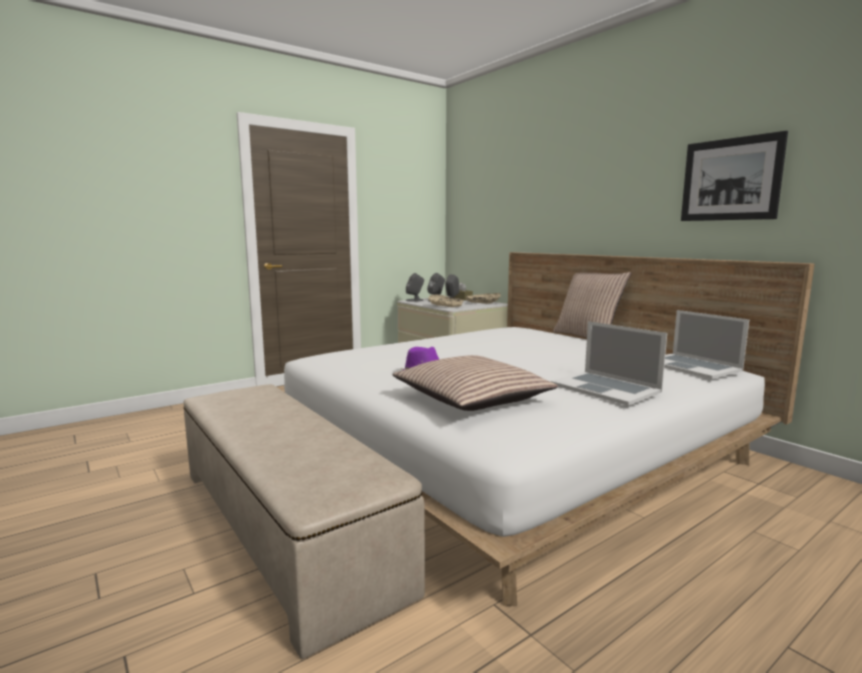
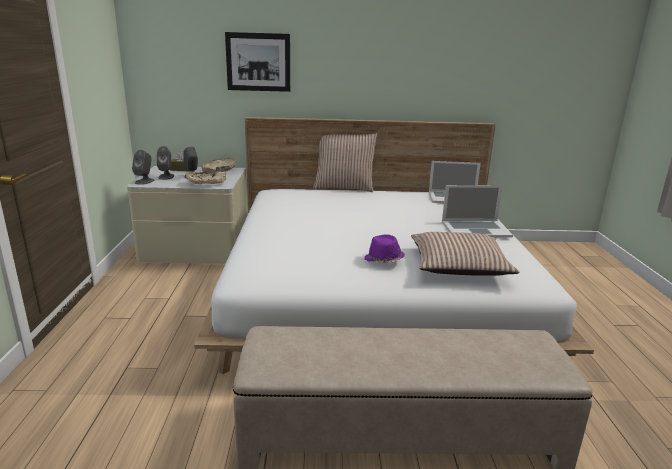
camera: 55 degrees left, 10 degrees up
(730, 179) = (442, 65): picture -> picture (258, 62)

